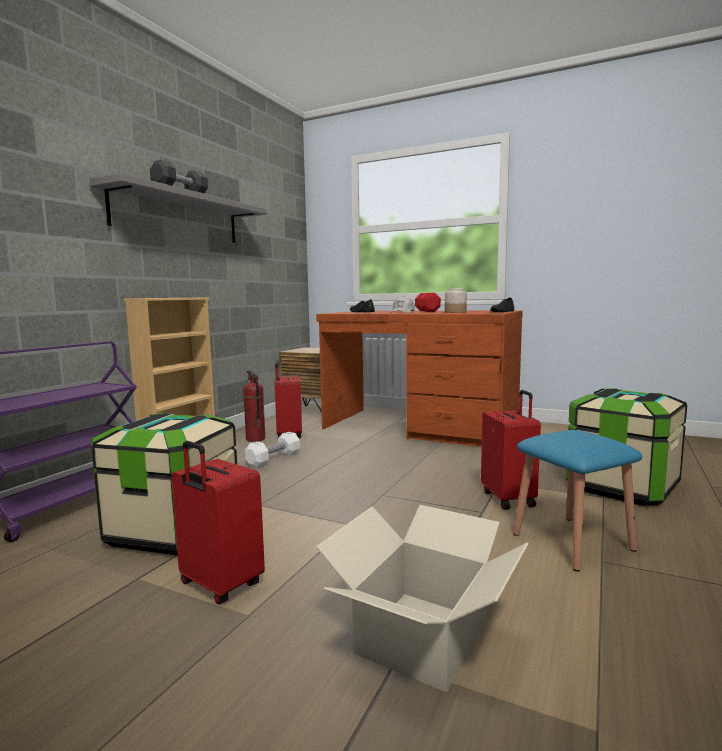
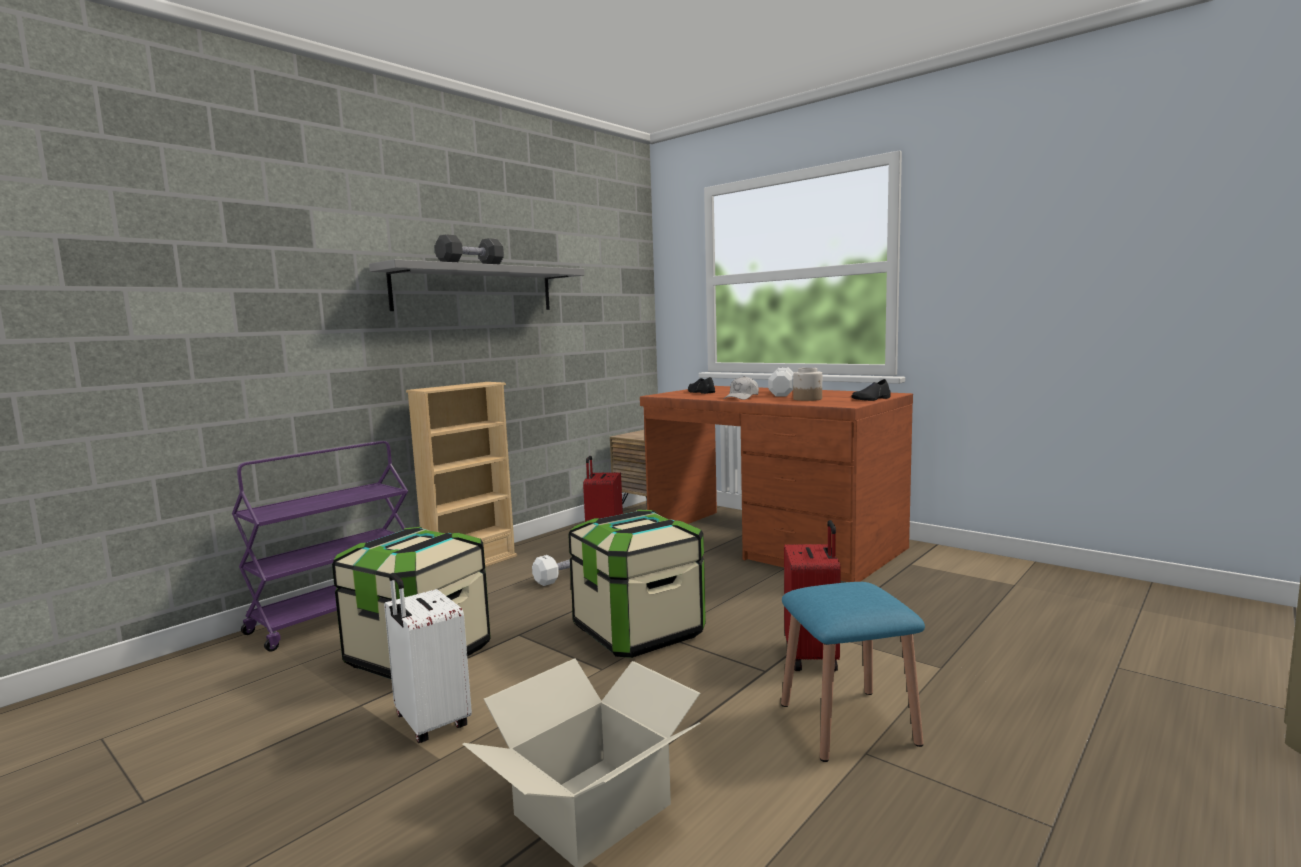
camera: 15 degrees right, 0 degrees up
(219, 585) = (430, 723): red suitcase -> white suitcase
(255, 439) = (563, 547): fire extinguisher -> none
(427, 311) = (782, 393): red dumbbell -> white dumbbell
(622, 487) = (980, 655): storage box -> storage box (639, 631)

